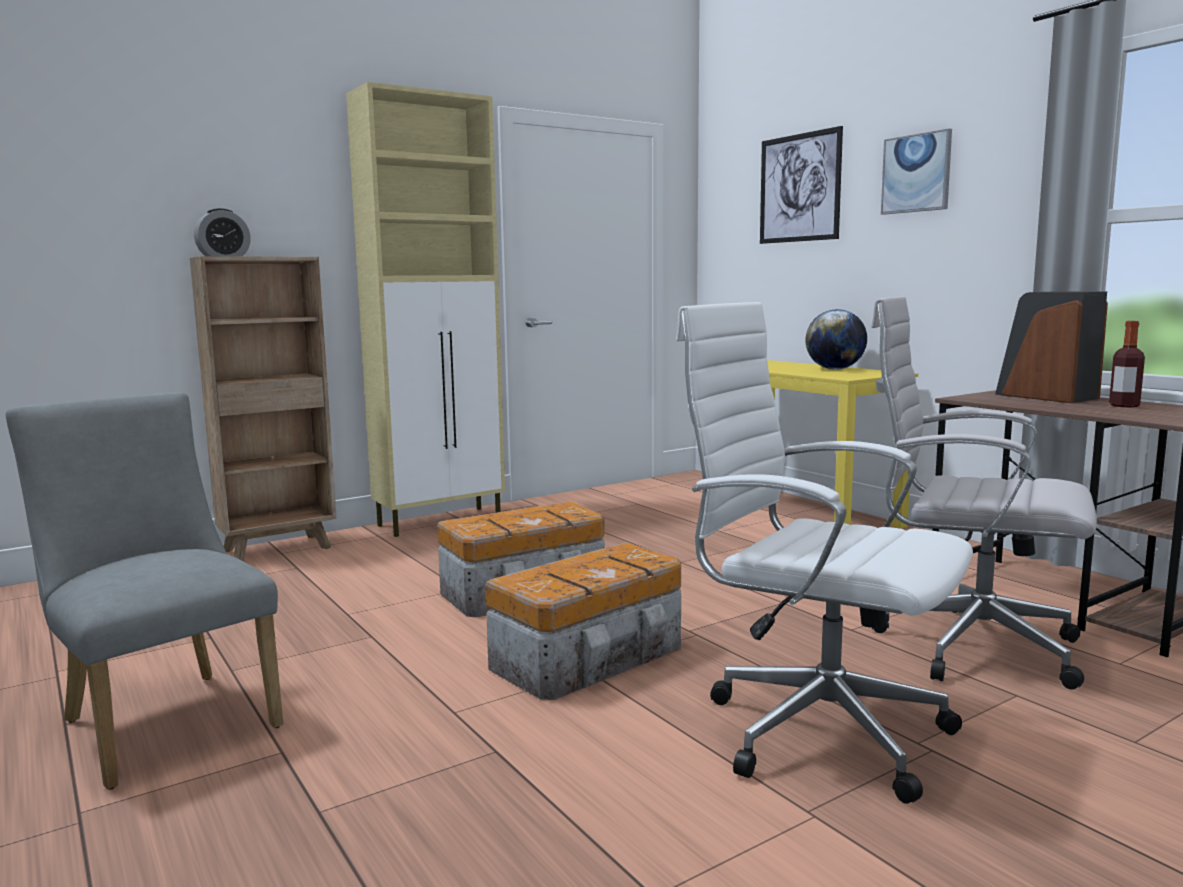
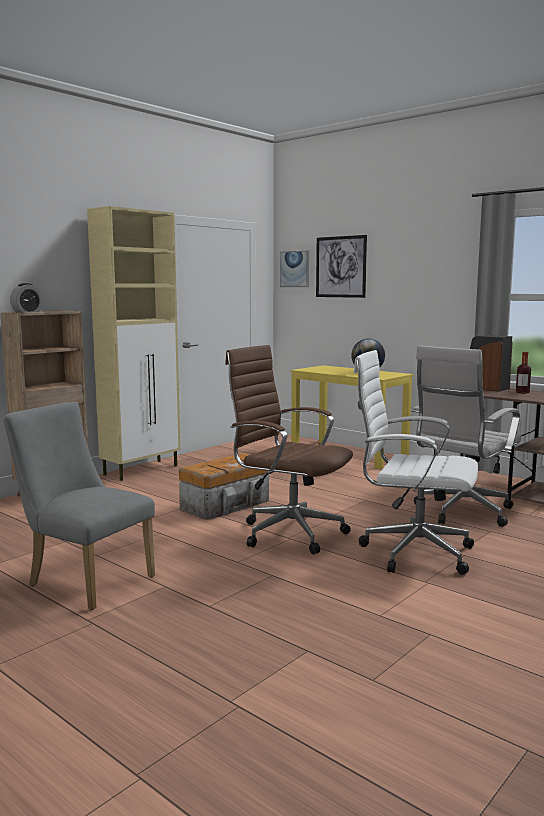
camera: 15 degrees left, 0 degrees up
(592, 657) = (288, 532): storage box -> brown office chair
(916, 173) = (410, 265): picture -> picture (295, 269)
(967, 645) = (461, 512): white office chair -> white office chair turned 60 degrees counterclockwise

